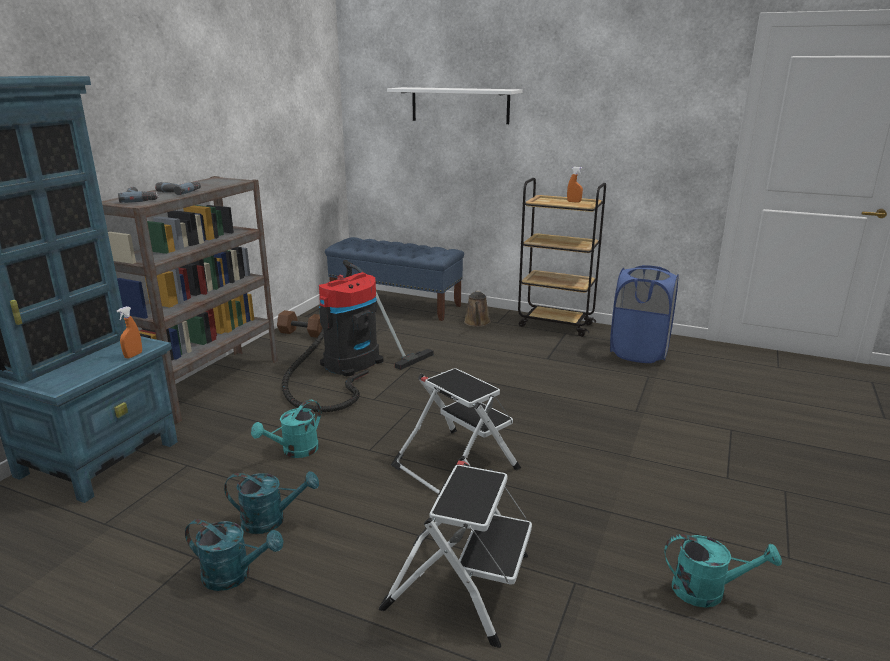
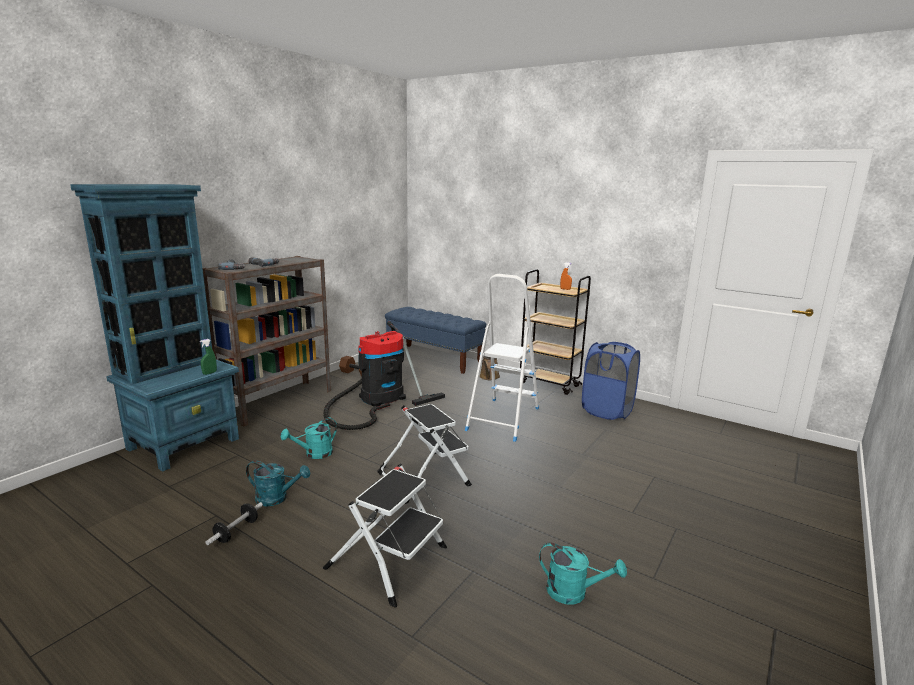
camera: 10 degrees right, 5 degrees down
(133, 355) = (209, 373): orange spray bottle -> green spray bottle
(235, 575) = (236, 531): turquoise watering can -> dumbbell
(460, 105) = (487, 213): white shelf -> none
(520, 374) = (504, 418): none -> white step ladder

